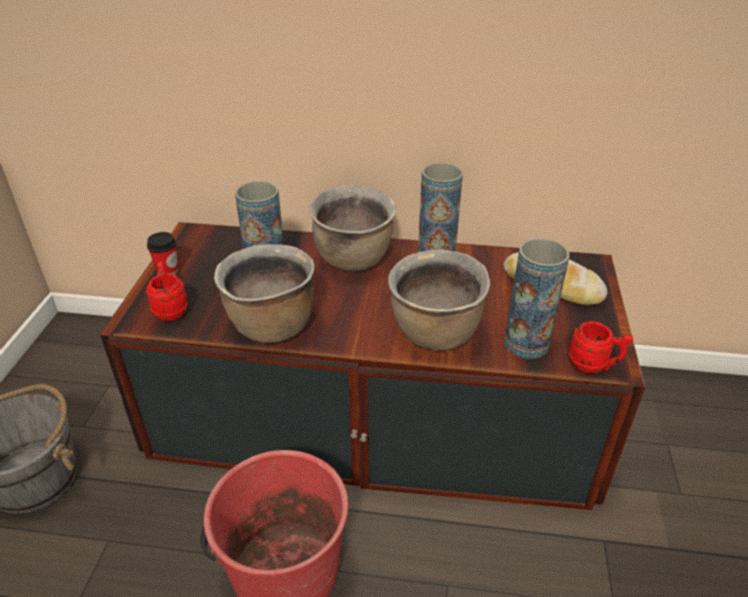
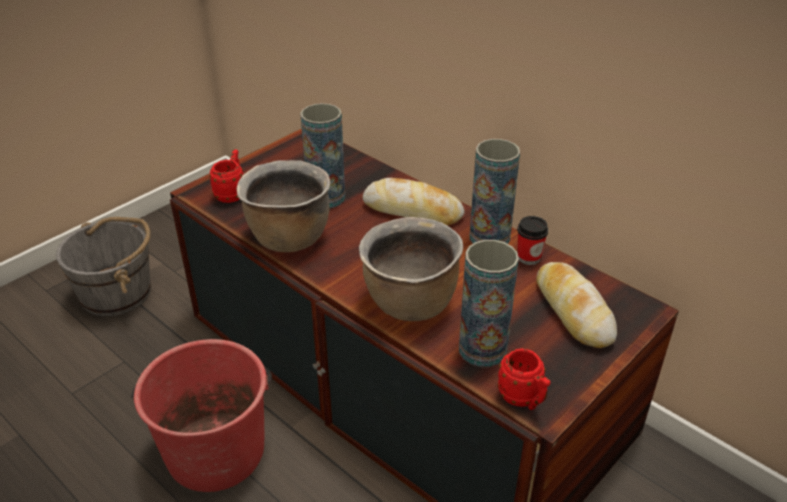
camera: 35 degrees right, 0 degrees up
(168, 271) = (260, 162): cup -> cup (528, 257)
(354, 259) = (413, 210): brown cooking pot -> bread

